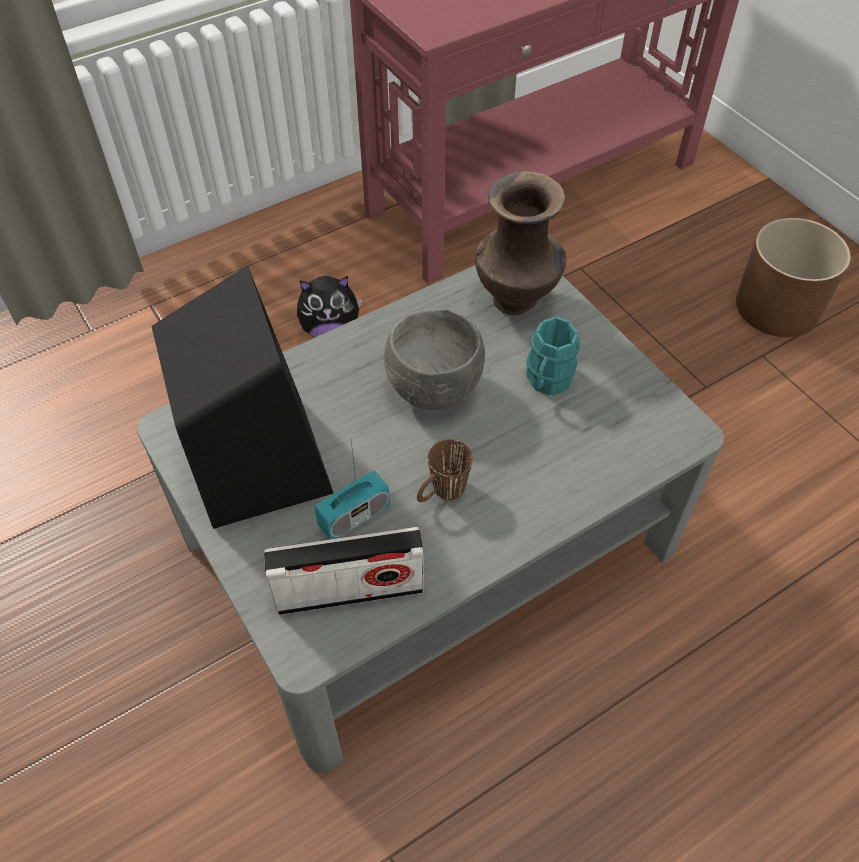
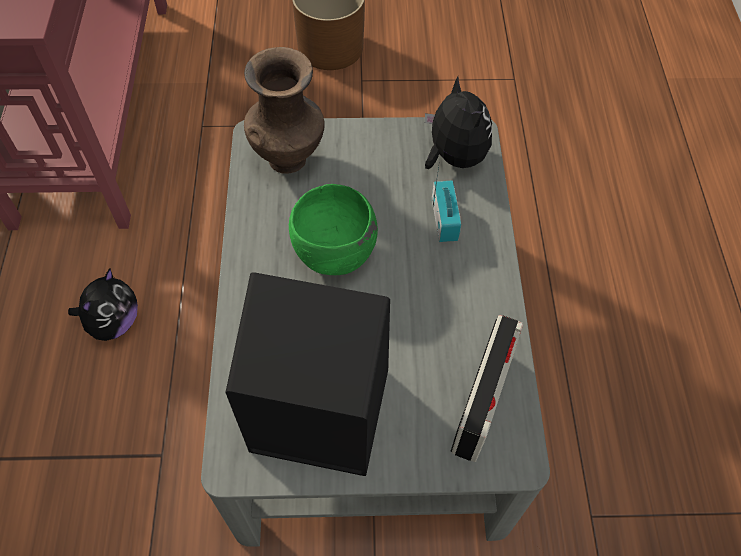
camera: 60 degrees left, 5 degrees up
(354, 516) = (417, 366): radio -> radio (444, 220)
(433, 389) = (334, 254): grey bowl -> green bowl
(441, 493) = (433, 299): brown mug -> none
(546, 381) = (378, 183): turquoise mug -> none
(636, 428) = (453, 157): none -> plush toy

